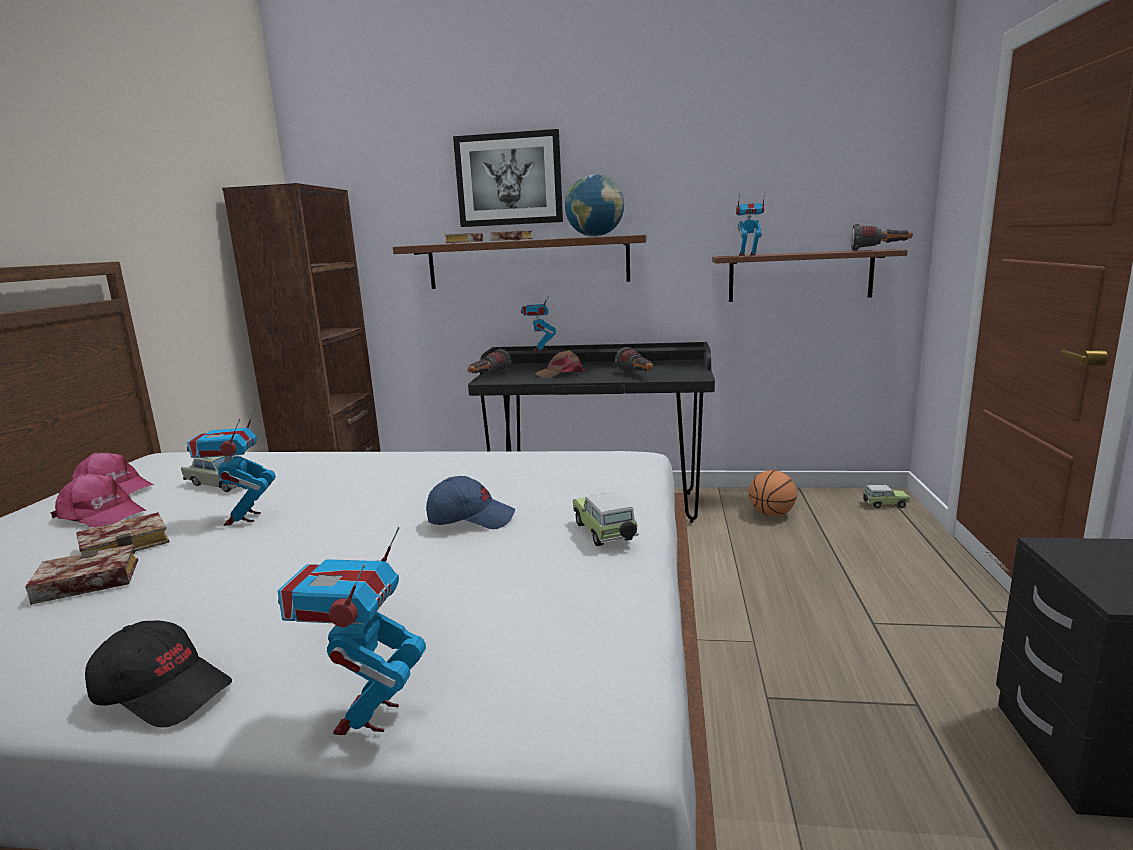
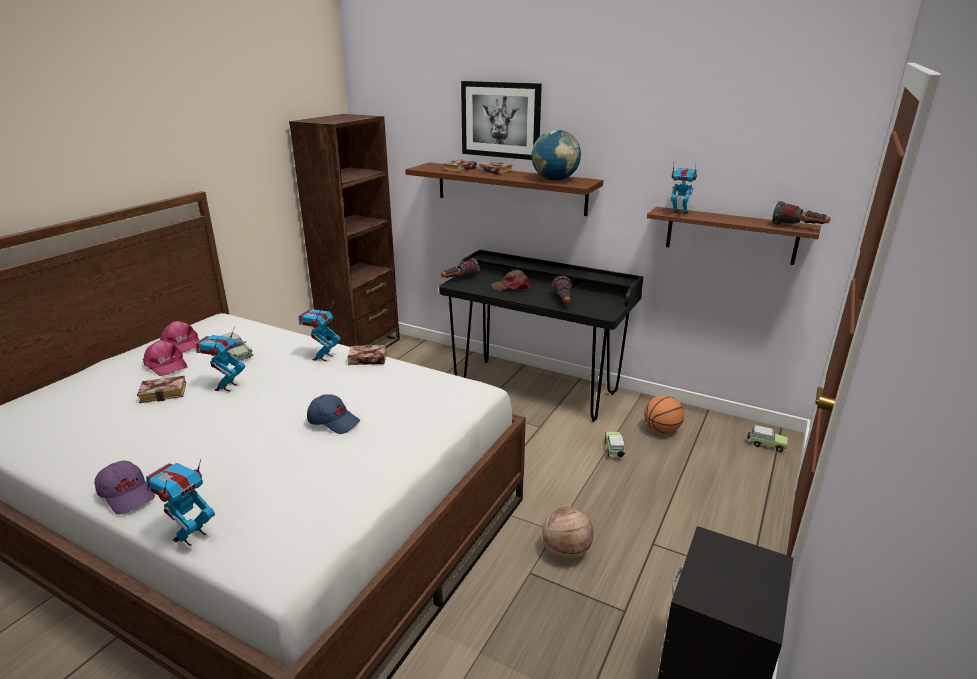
camera: 20 degrees right, 10 degrees up
(83, 584) = (132, 416): book -> book (366, 359)
(163, 691) = (127, 495): black cap -> purple cap
(540, 350) = (509, 261): toy robot -> toy robot (322, 357)
(605, 534) = (391, 455): toy car -> toy car (614, 450)
(787, 659) = (566, 551): none -> basketball

